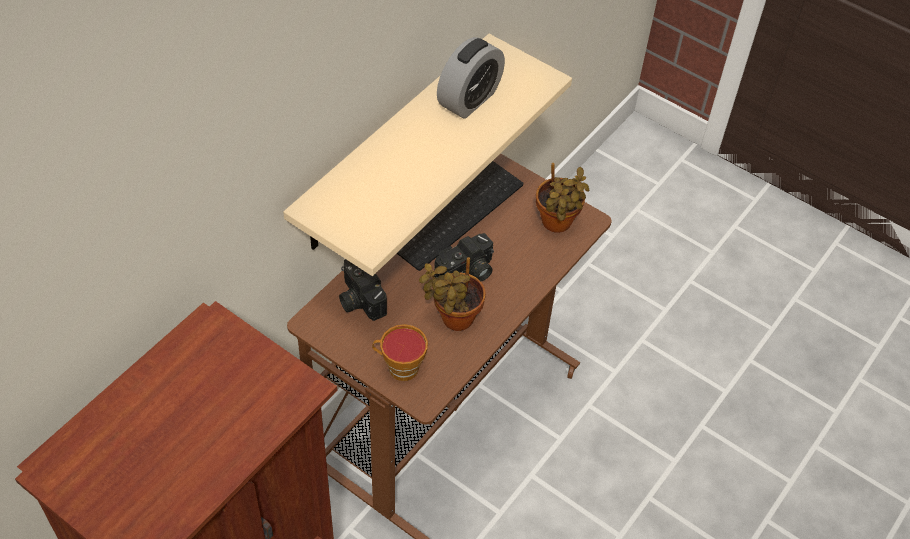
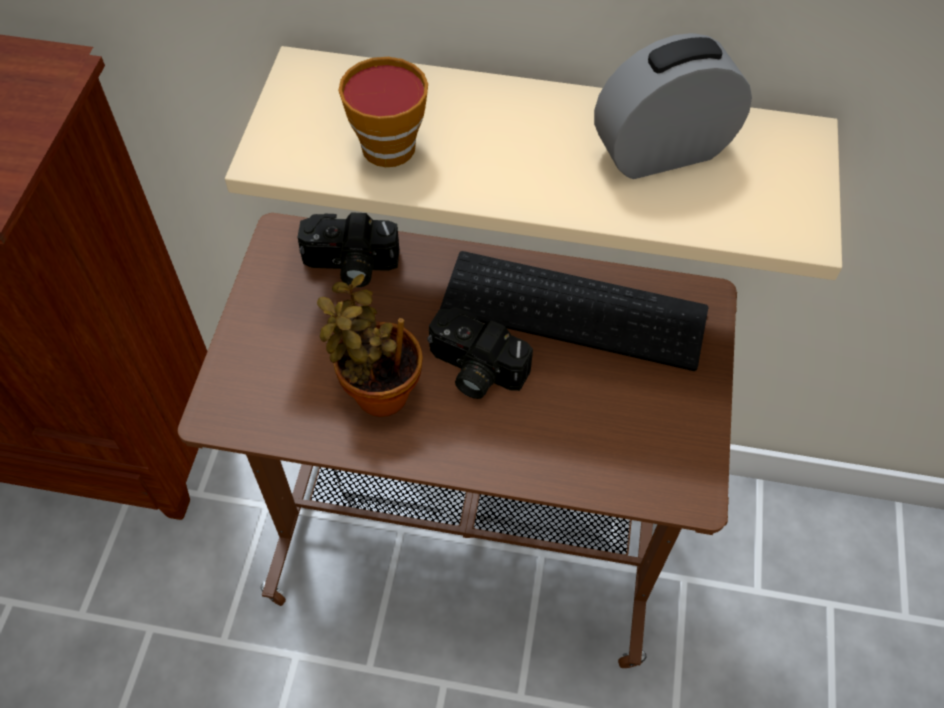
camera: 65 degrees right, 5 degrees up
(358, 298) = (349, 266): camera -> camera turned 120 degrees counterclockwise
(399, 368) = (256, 362): cup -> cup (386, 142)
(469, 99) = (662, 152): alarm clock -> alarm clock turned 150 degrees clockwise
(557, 224) = (649, 450): potted plant -> none

